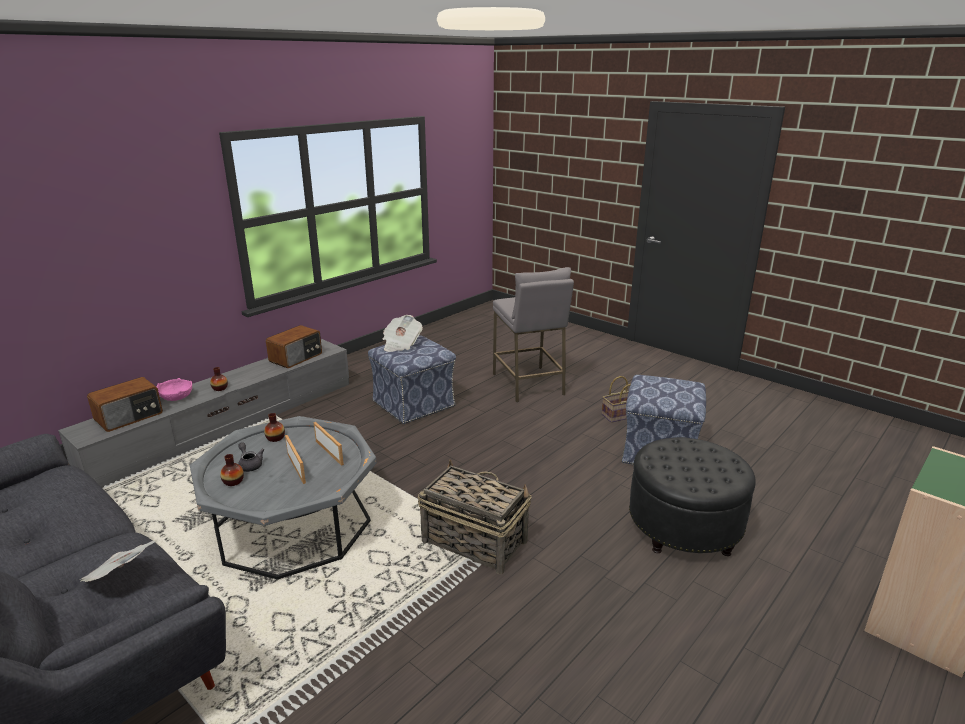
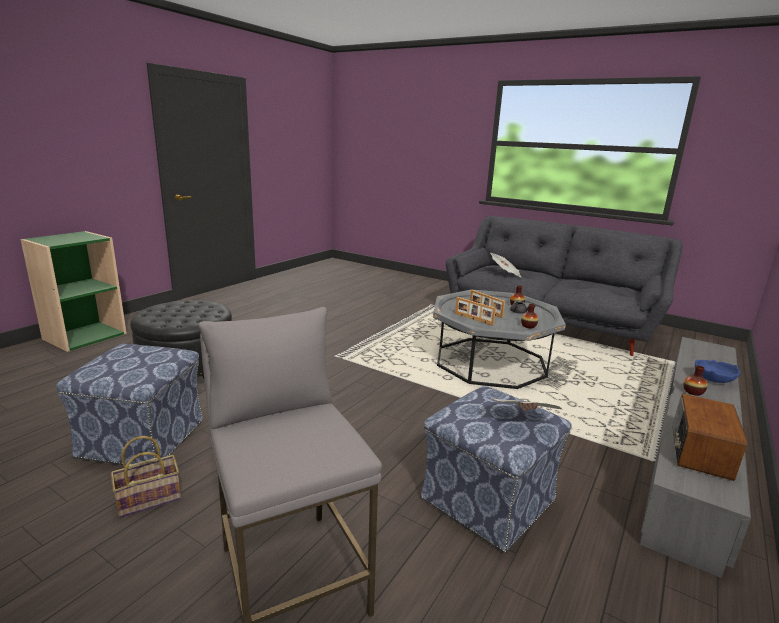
camera: 170 degrees right, 5 degrees down
(129, 417) = (706, 359): radio -> none
(176, 397) = (713, 379): pink bowl -> blue bowl
(473, 541) = (355, 359): basket -> none

